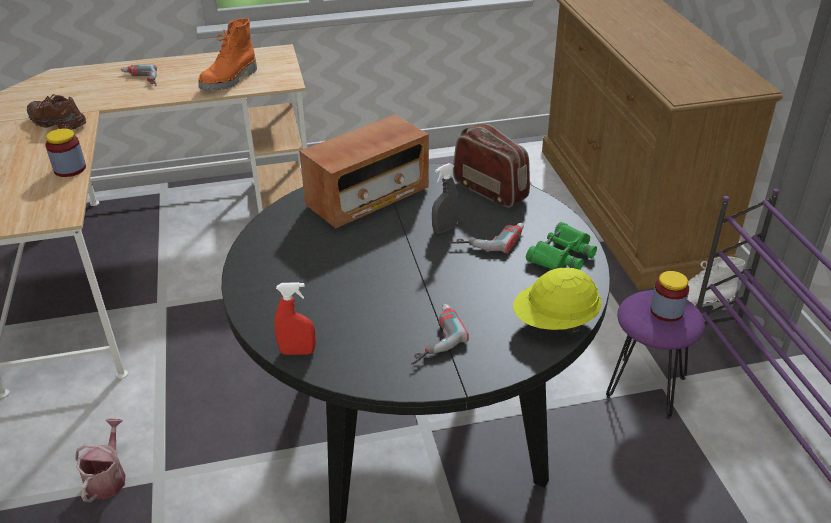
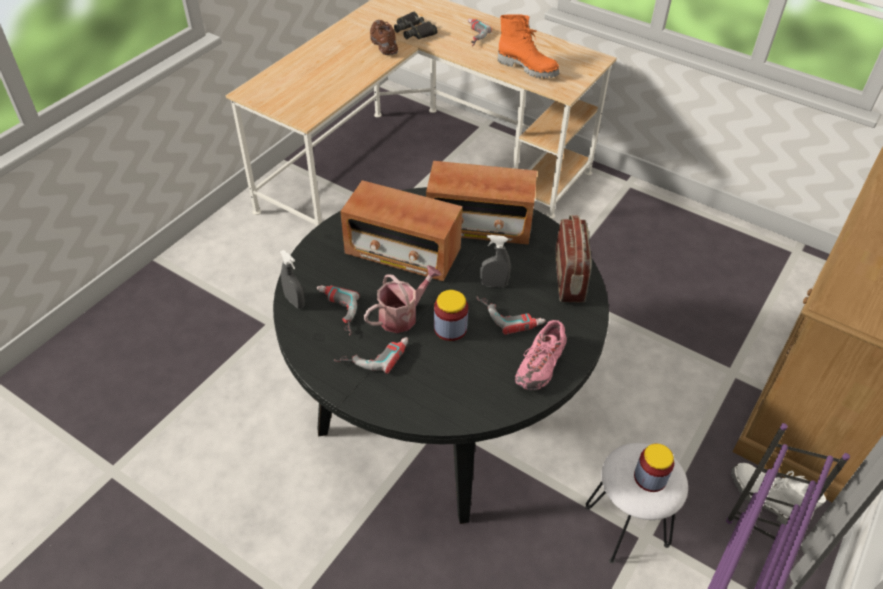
camera: 45 degrees right, 10 degrees up
(70, 169) = (348, 85): jar -> jar (450, 328)
(75, 100) = (414, 31): none -> black binoculars
(108, 477) = (249, 303): watering can -> watering can (402, 315)
(230, 80) = (528, 68): orange boot -> orange boot turned 135 degrees counterclockwise
(297, 352) = (295, 302): red spray bottle -> grey spray bottle
(336, 254) = (402, 253): none -> radio
(348, 334) = (334, 313): none -> power drill
(555, 322) = (459, 408): yellow hard hat -> none
(562, 254) = (541, 365): green binoculars -> pink shoe
(646, 388) = (627, 527): purple stool -> white stool

